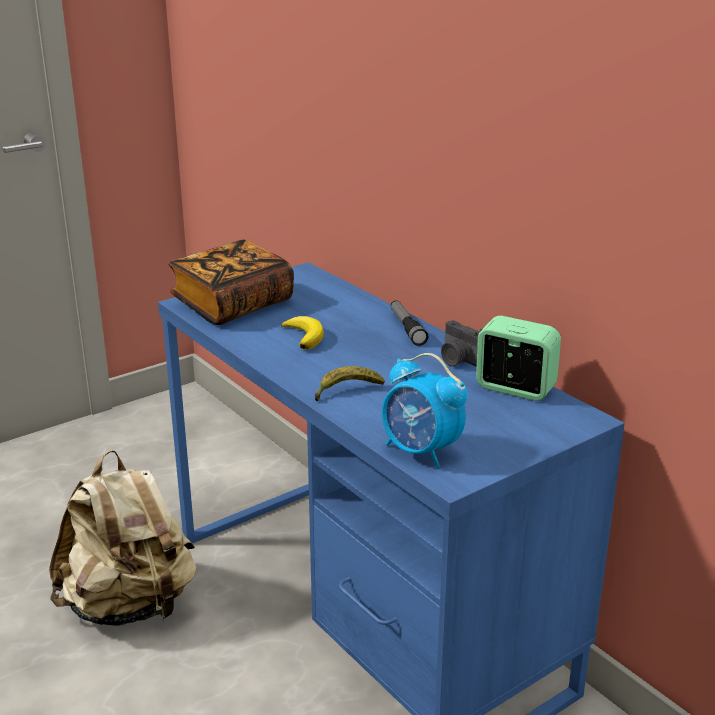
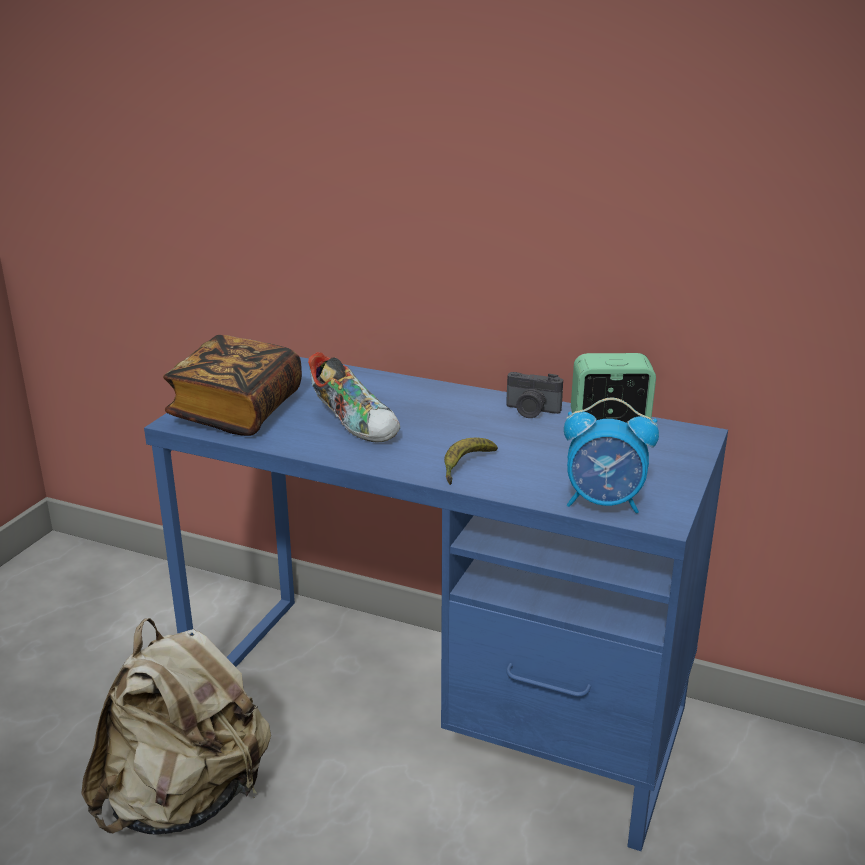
camera: 30 degrees left, 0 degrees up
(304, 336) = (356, 425): banana -> shoe
(407, 328) = (445, 393): flashlight -> none

